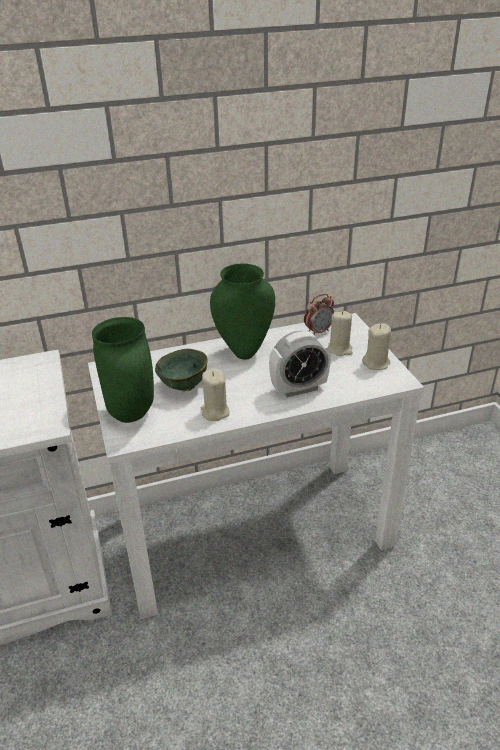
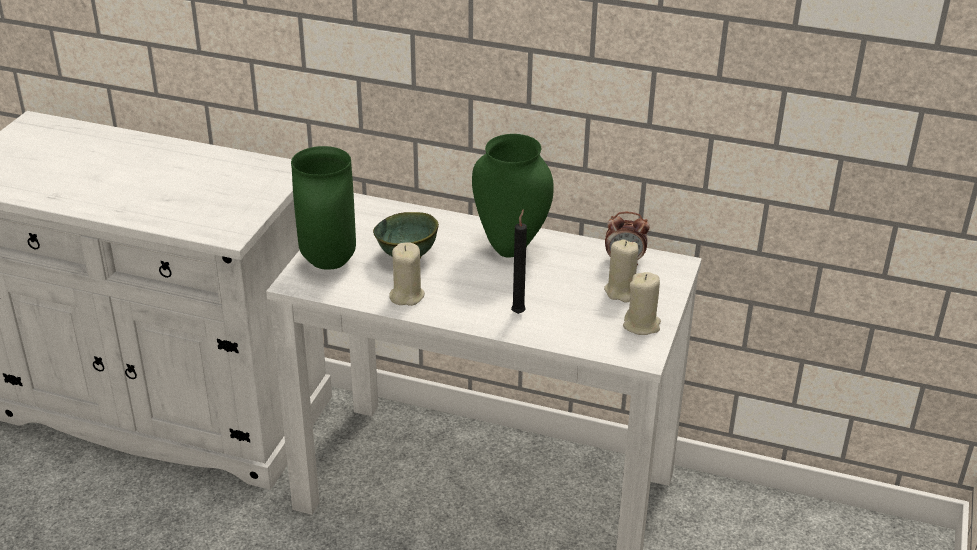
camera: 35 degrees right, 0 degrees up
(298, 388) = (518, 312): alarm clock -> black candle

